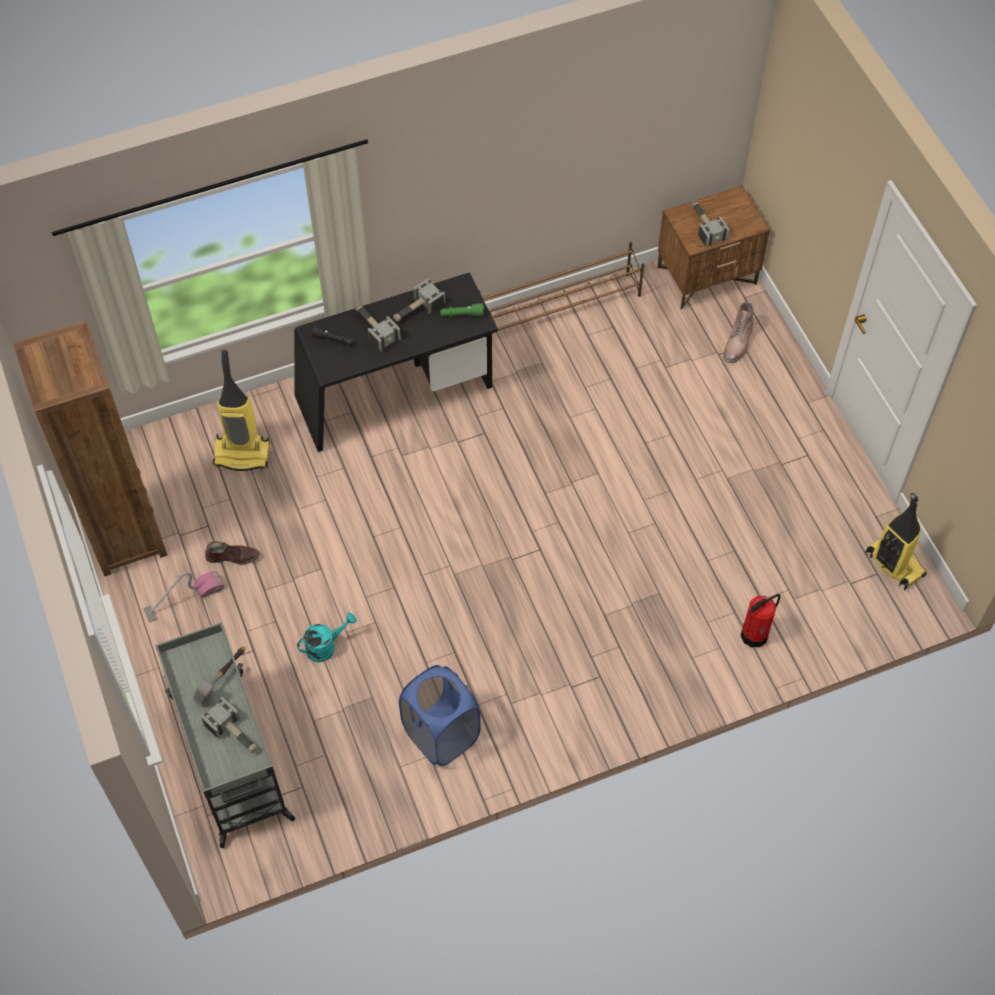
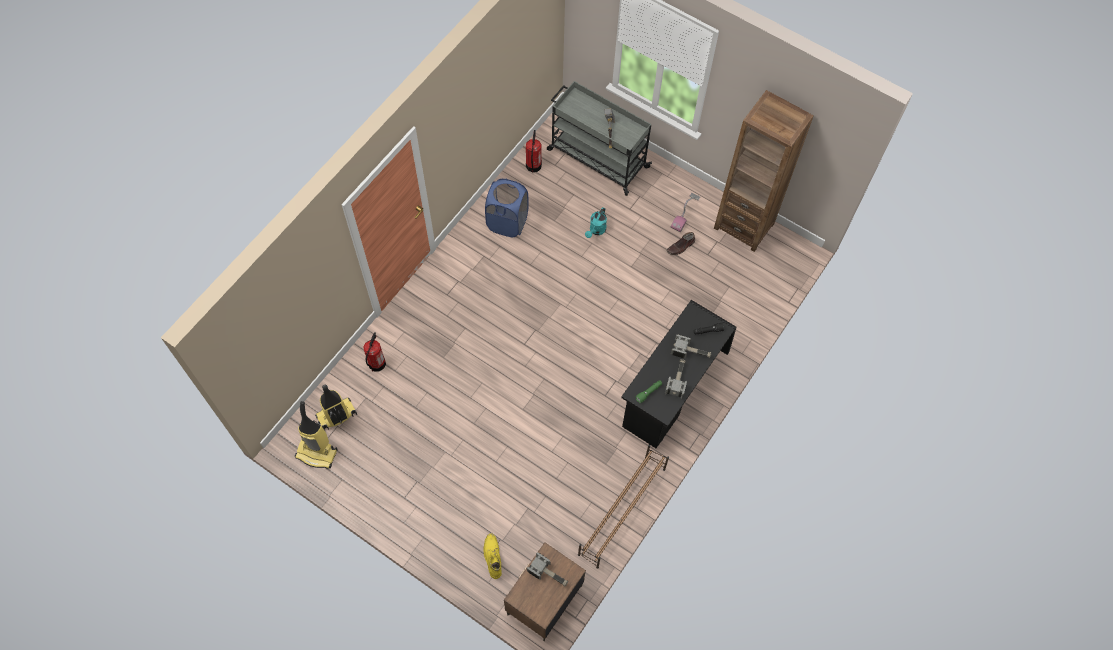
camera: 145 degrees right, 5 degrees up
(234, 733) = (583, 116): hammer -> none
(243, 453) = (726, 303): vacuum cleaner -> vacuum cleaner (336, 416)
(335, 805) = (533, 166): none -> fire extinguisher
(738, 343) = (492, 556): brown boot -> yellow boot

